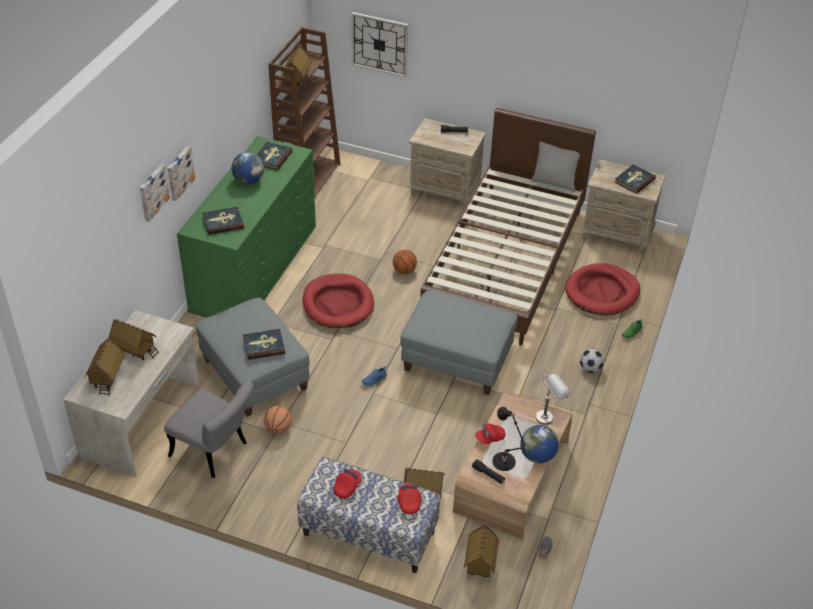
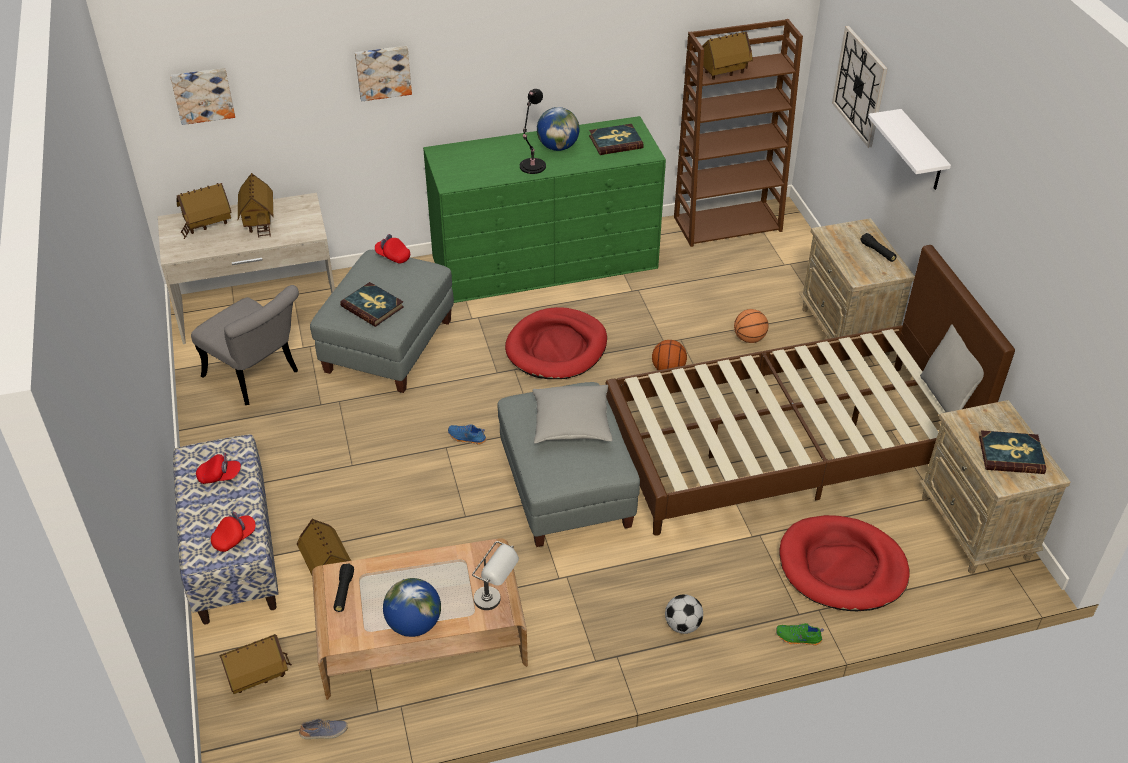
camera: 55 degrees right, 0 degrees up
(179, 172) = (447, 76): picture -> picture (203, 94)
(215, 452) = (257, 377): grey chair -> grey chair turned 45 degrees counterclockwise
(223, 222) = (472, 164): book -> none
(278, 428) = (328, 404): basketball -> basketball (749, 338)
(455, 315) = (571, 424): none -> grey pillow
(463, 60) = (921, 152): none -> white shelf
(489, 438) = (406, 563): red cap -> red cap (393, 256)
(505, 463) = (376, 598): black table lamp -> black table lamp (531, 167)

